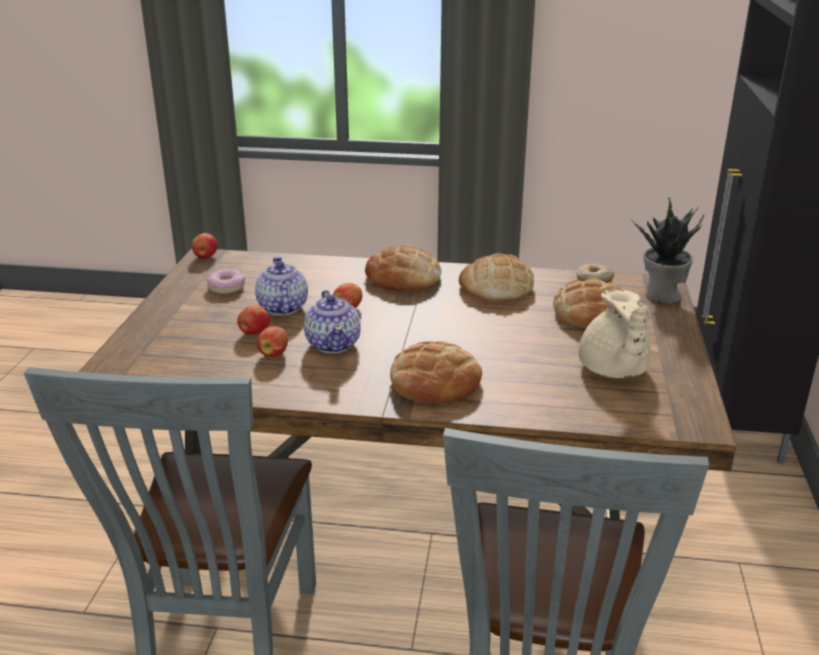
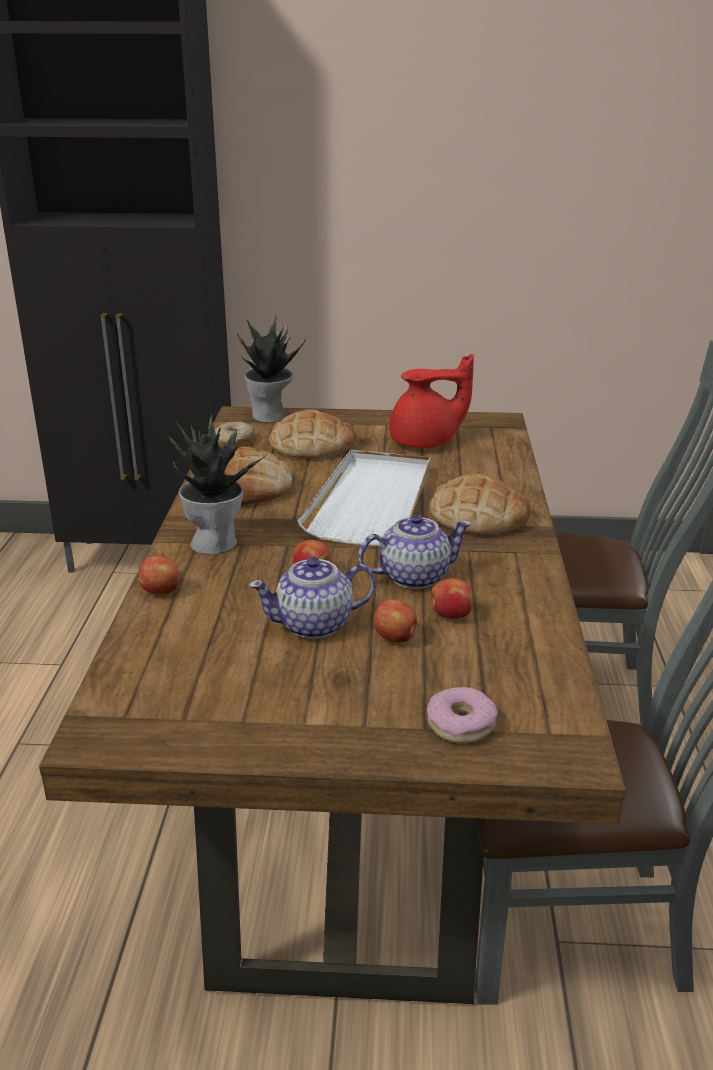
camera: 95 degrees left, 0 degrees up
(205, 257) = (98, 735): apple -> apple (162, 591)
(226, 287) = (241, 687): donut -> donut (461, 724)
(403, 278) = (215, 542): bread -> potted plant
(468, 335) = (372, 501): none -> white tray
(613, 370) = (426, 442): beige teapot -> red teapot

